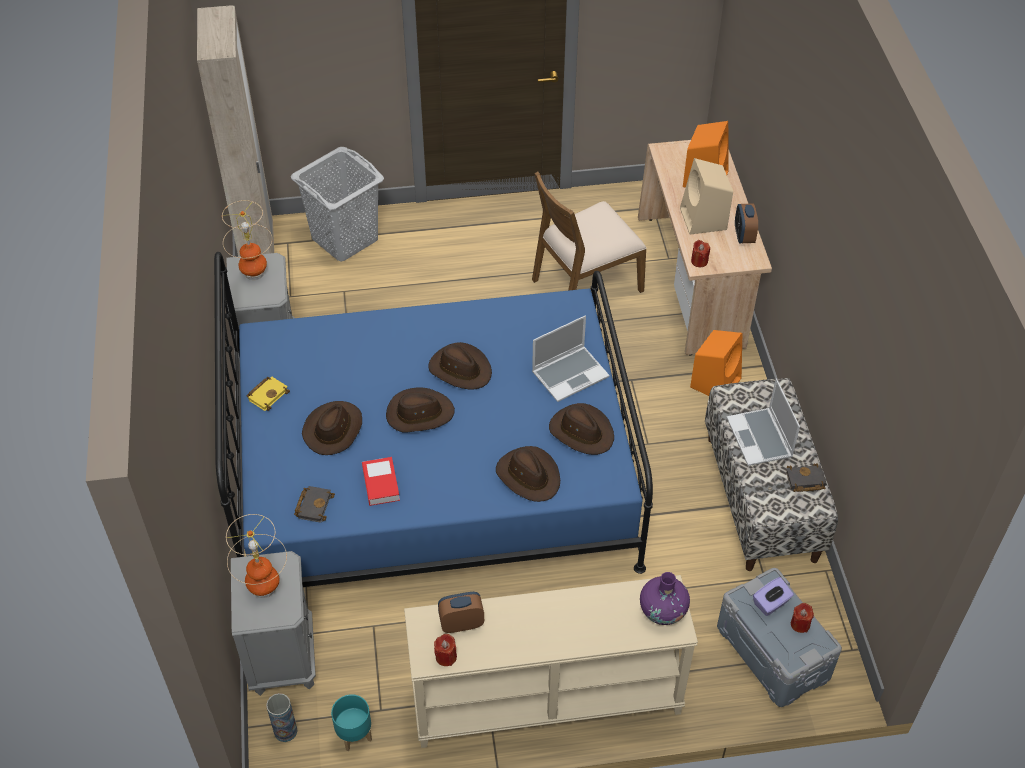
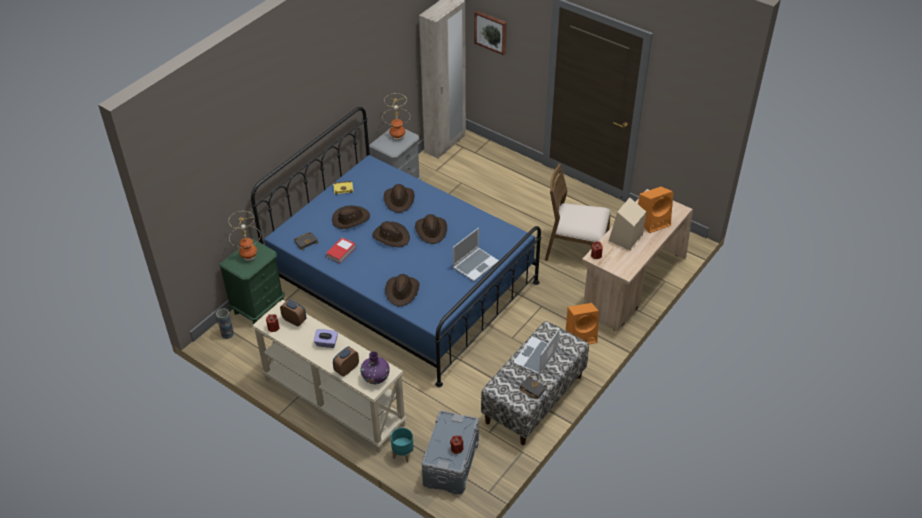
camera: 45 degrees right, 5 degrees down
(282, 657) = (259, 307): grey nightstand -> green nightstand
(284, 38) = (491, 32): none -> picture
(345, 239) = (490, 161): grey laundry basket -> none
(354, 735) = (248, 355): turquoise planter -> turquoise planter (402, 454)
(570, 374) = (475, 264): laptop -> laptop turned 60 degrees counterclockwise
(581, 431) = (448, 290): brown hat -> brown hat (399, 200)
(743, 236) = (635, 259): alarm clock -> alarm clock (346, 369)
(771, 603) = (456, 430): purple tissue box -> purple tissue box (326, 343)

